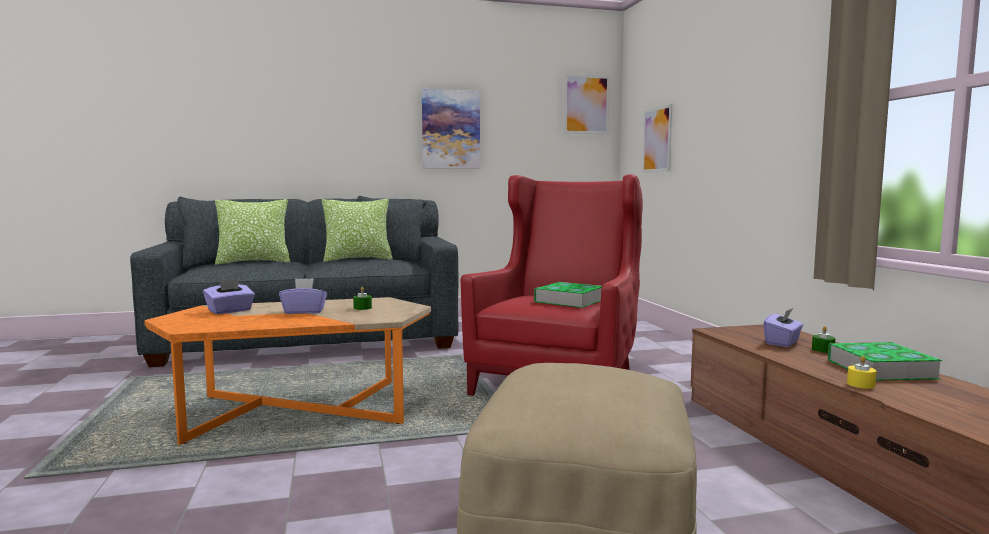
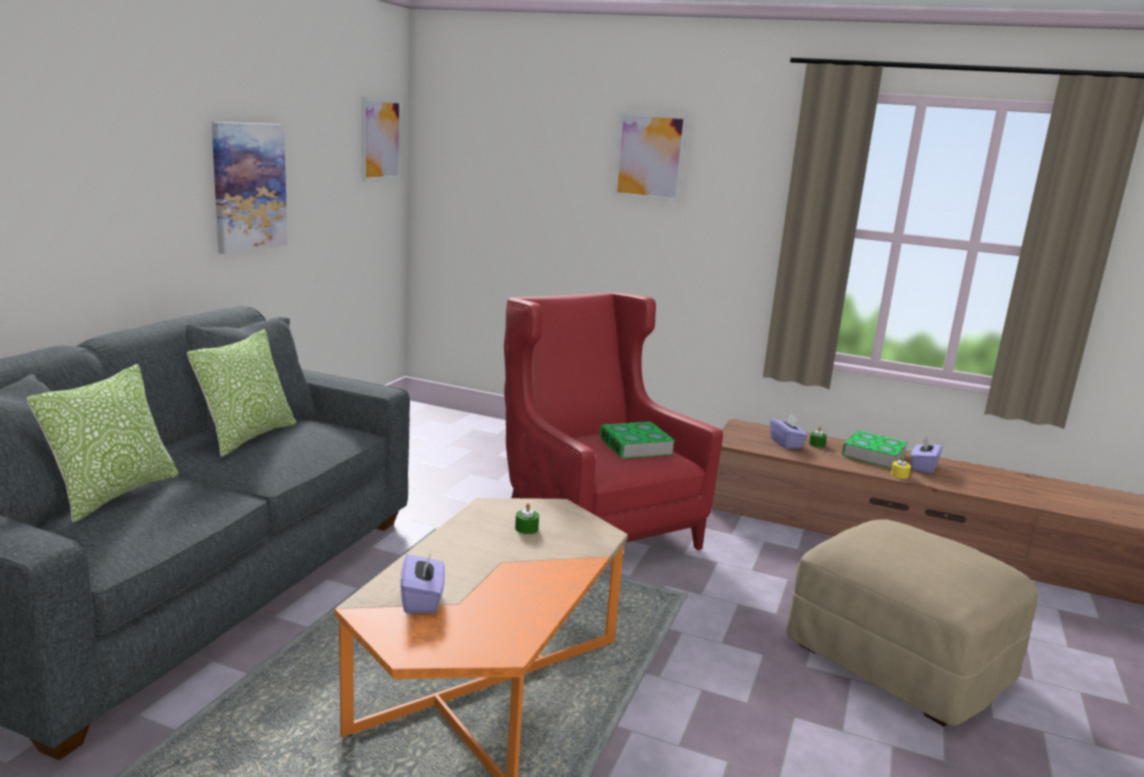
camera: 55 degrees left, 10 degrees up
(304, 311) = (500, 561): purple tissue box -> purple tissue box (923, 467)
(657, 139) = (497, 202): picture -> picture (649, 156)

